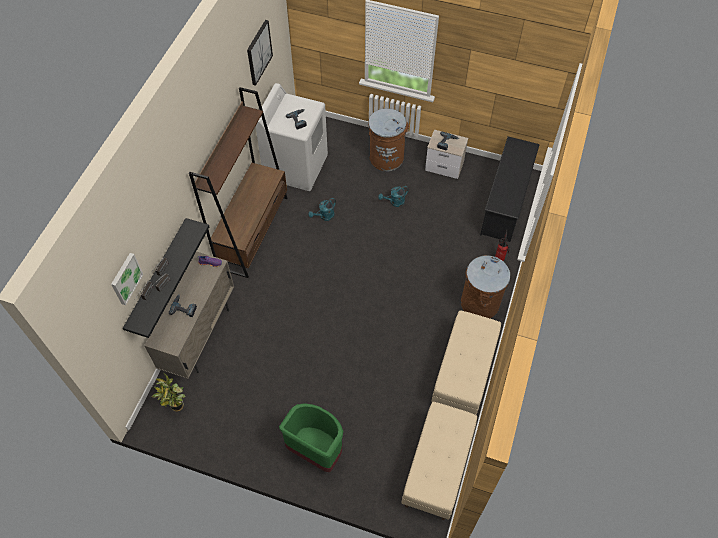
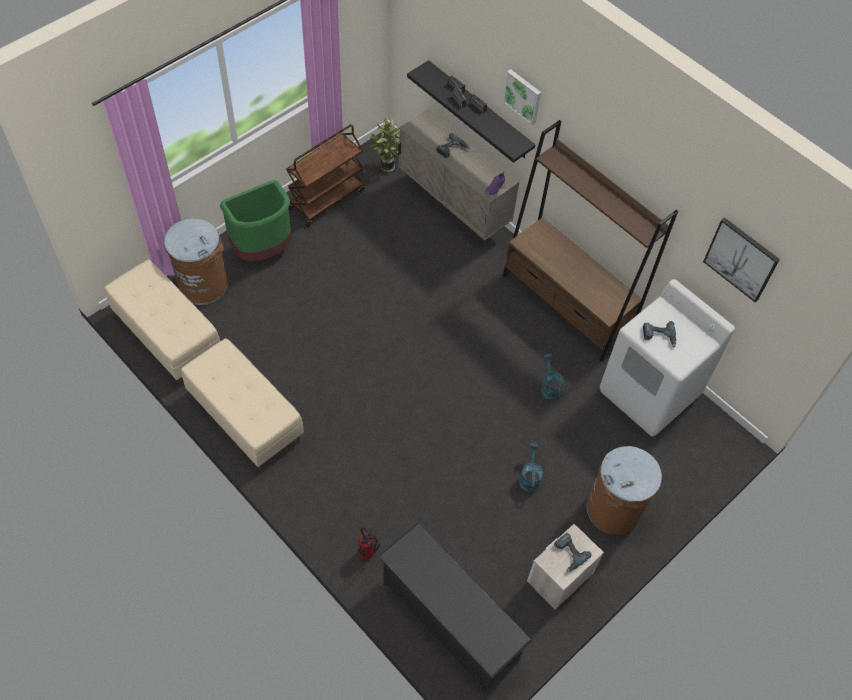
camera: 115 degrees right, 0 degrees up
(125, 278) = (454, 40): picture -> picture (523, 96)
(237, 433) = (327, 199): none -> brown cart
(479, 303) = (319, 489): brown trash can -> brown trash can (203, 284)

